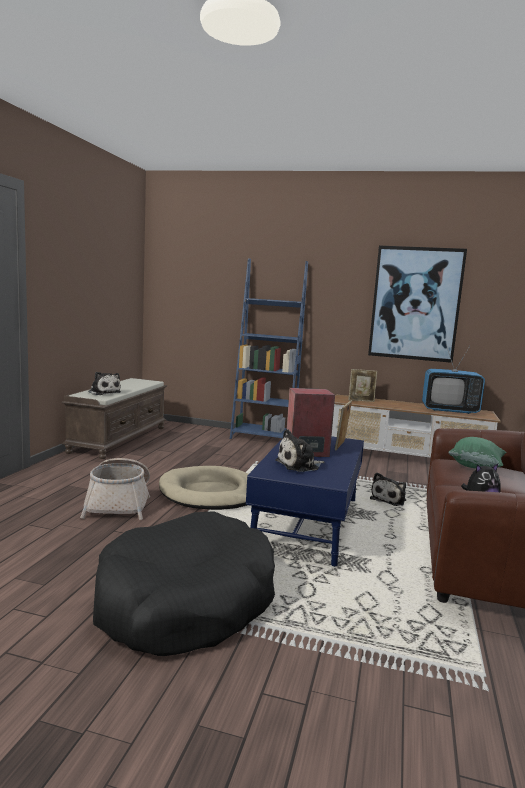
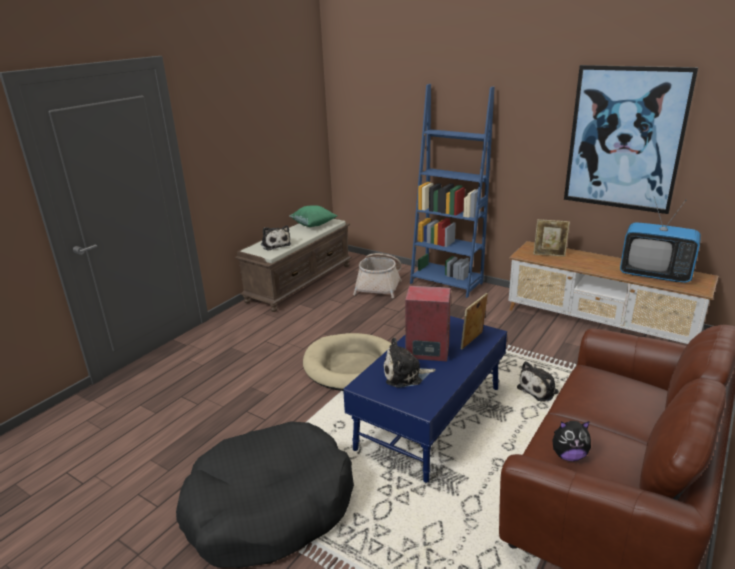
camera: 20 degrees right, 15 degrees up
(119, 503) = (264, 375): basket -> basket (379, 285)
(475, 467) = (613, 387): green pillow -> green pillow (313, 225)

